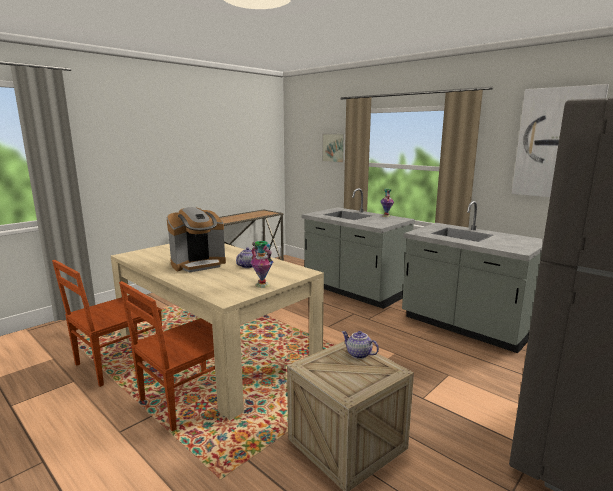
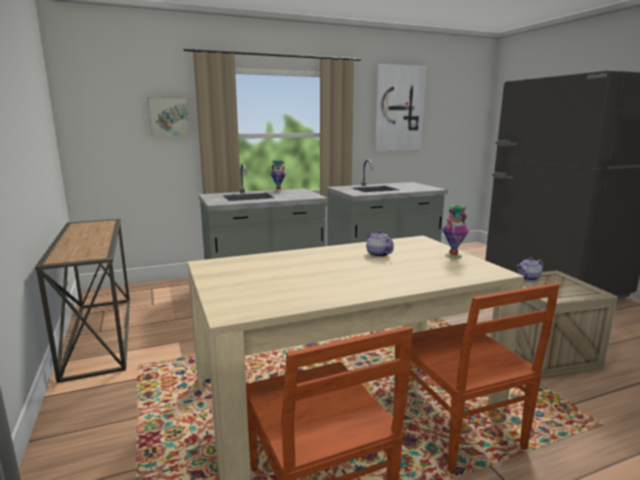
camera: 65 degrees left, 0 degrees up
(198, 264) = (347, 273): coffee machine -> none

